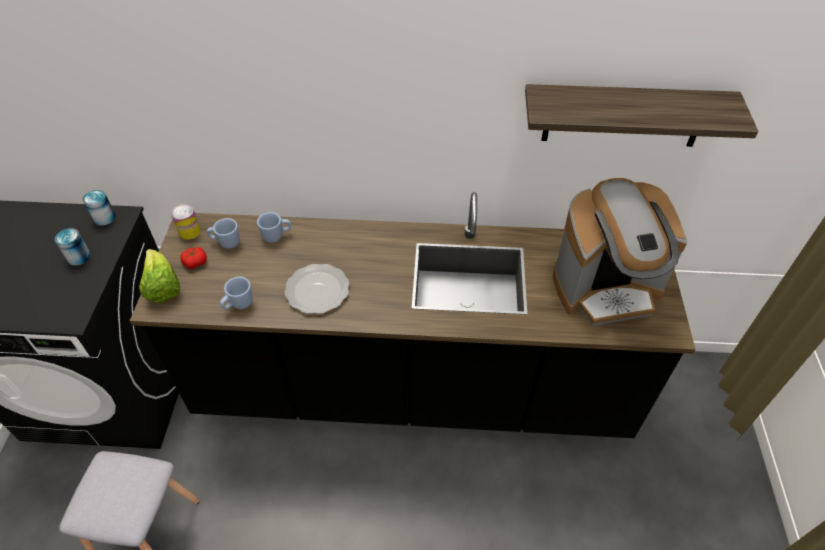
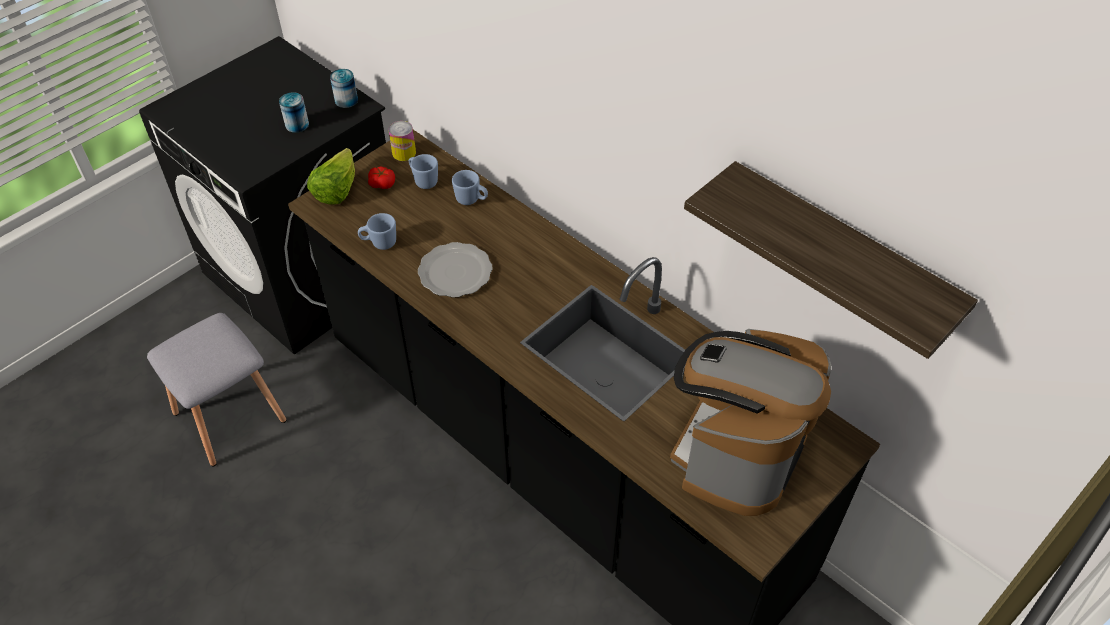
camera: 40 degrees right, 0 degrees up
(606, 289) = (736, 453): coffee machine -> coffee machine turned 90 degrees clockwise

